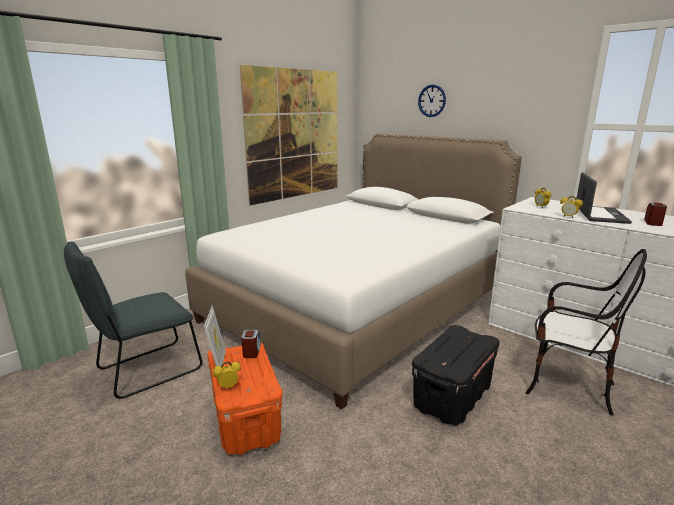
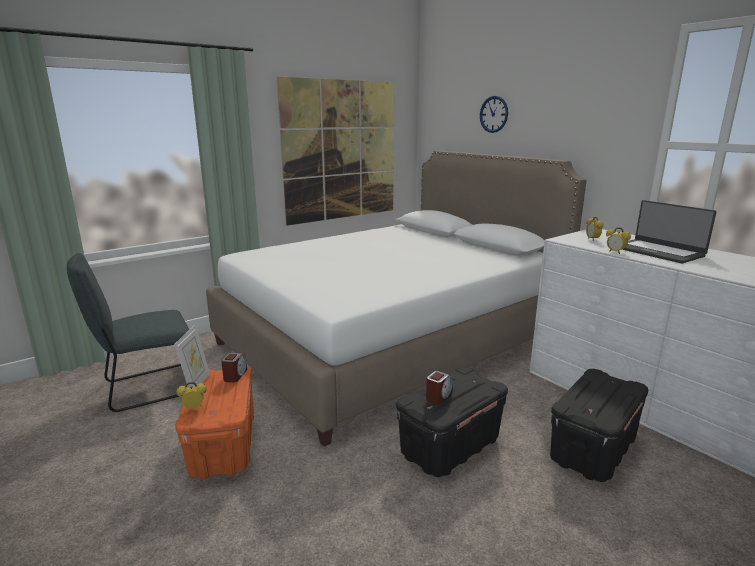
camera: 10 degrees right, 0 degrees up
(568, 386) = (592, 451): chair -> black storage box
(599, 215) = (657, 251): laptop -> laptop turned 120 degrees clockwise
(653, 223) = (718, 263): alarm clock -> alarm clock (438, 396)

